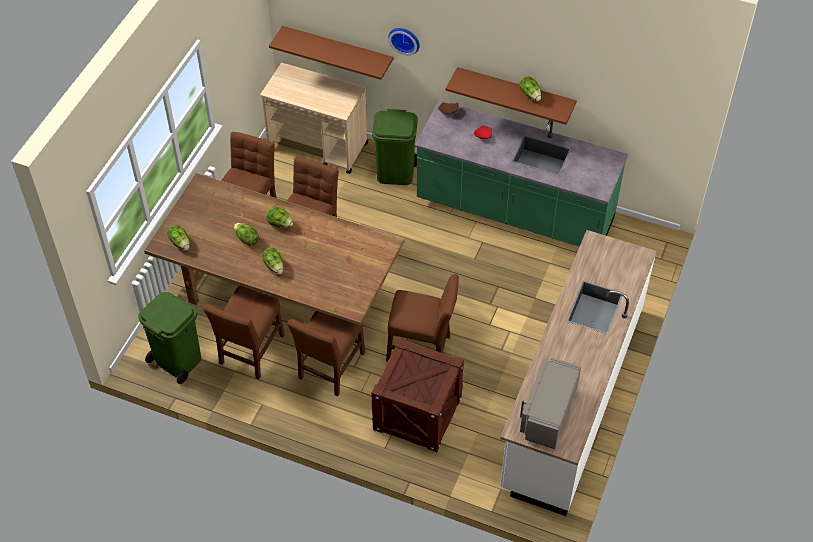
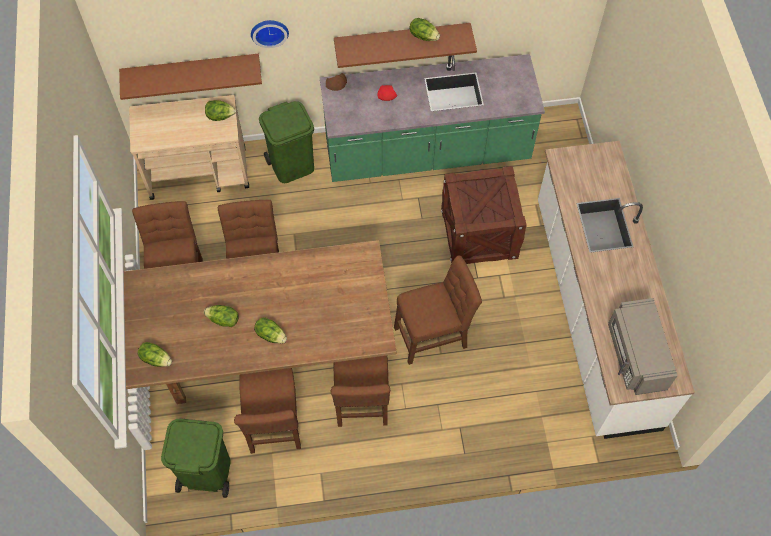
camera: 30 degrees left, 10 degrees up
(280, 224) = (246, 286): lettuce -> lettuce (220, 116)
(417, 413) = (471, 401): crate -> crate (479, 233)

